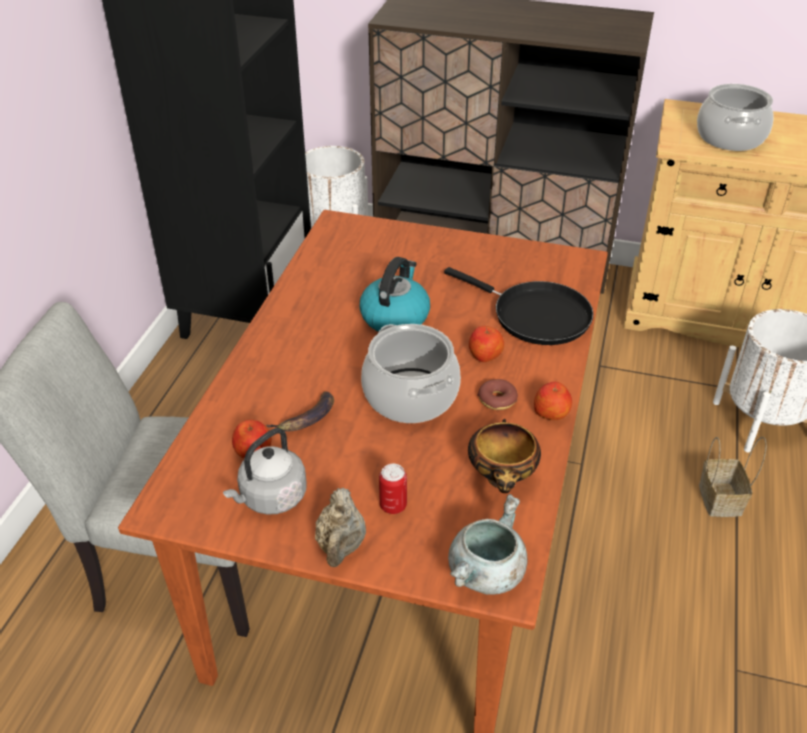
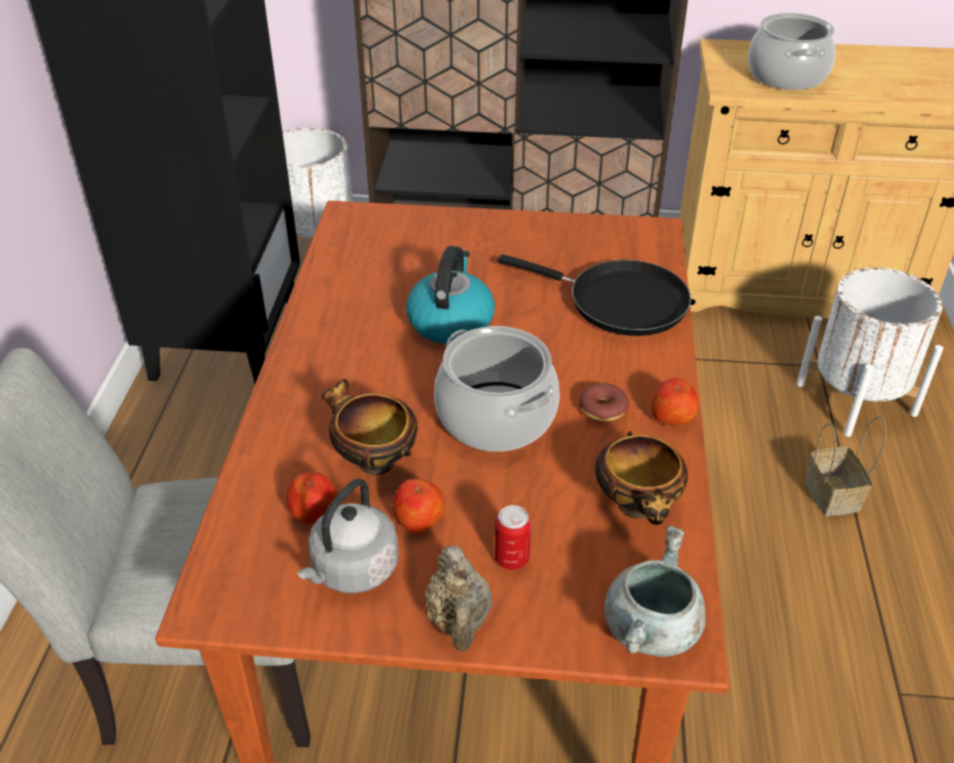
camera: 10 degrees left, 0 degrees up
(307, 418) = (373, 461): banana -> bowl
(485, 355) = (573, 356): apple -> apple (419, 519)

